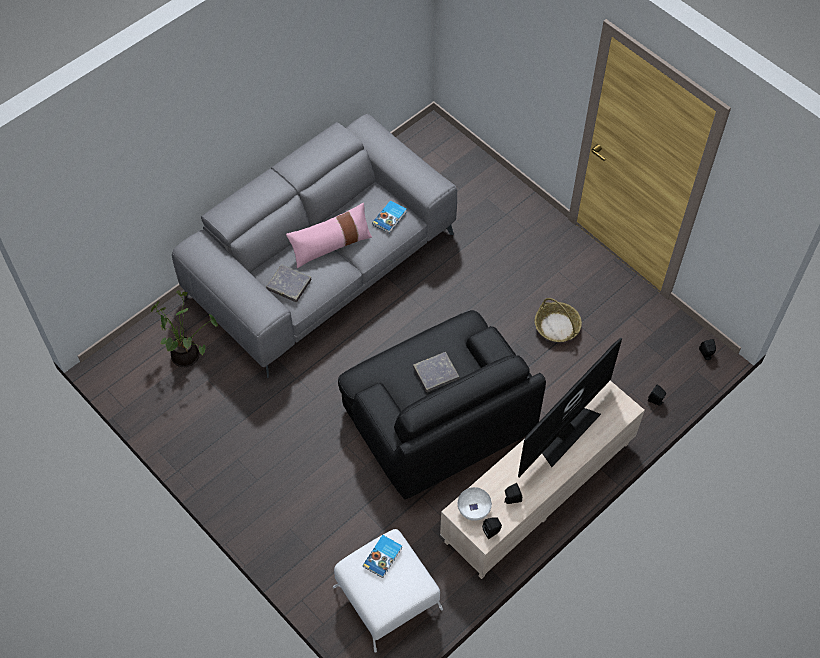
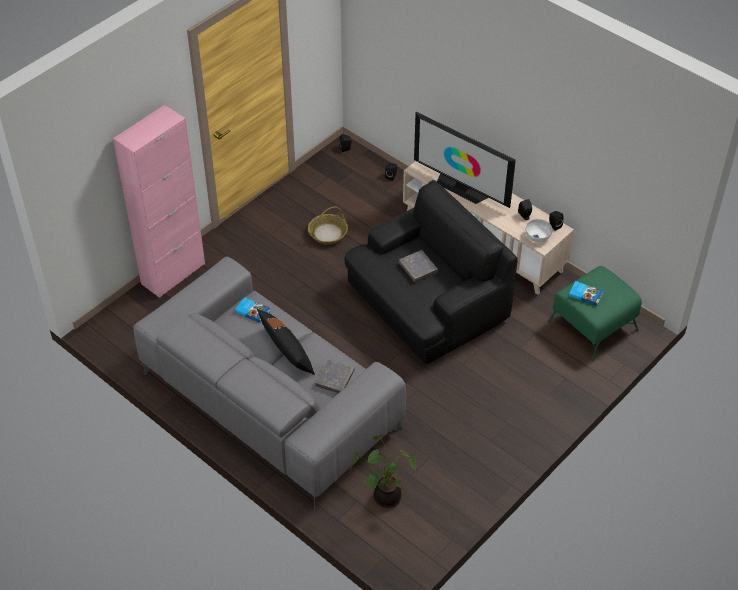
camera: 95 degrees left, 10 degrees down
(331, 245) = (286, 352): pink pillow -> black pillow
(387, 598) = (593, 326): white ottoman -> green ottoman
(501, 184) = (173, 274): none -> pink cabinet

